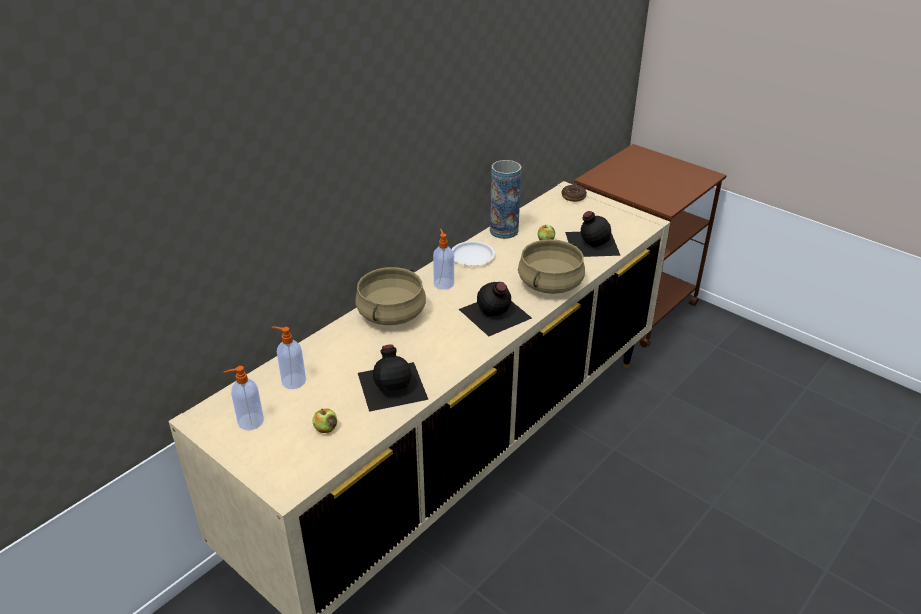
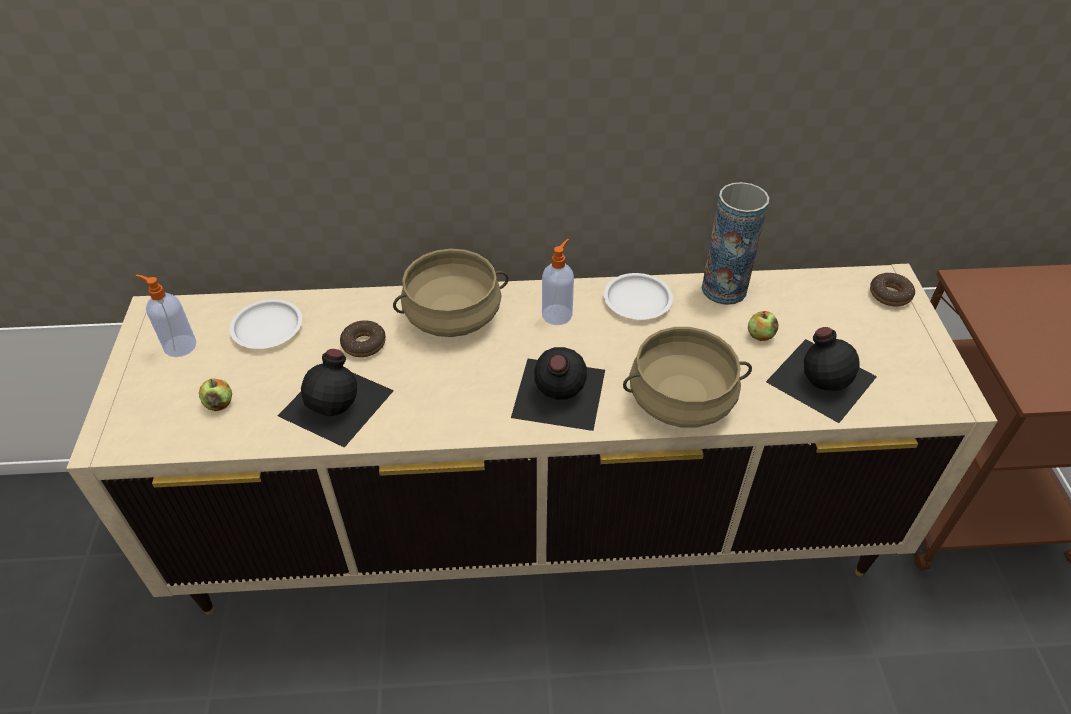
camera: 45 degrees right, 10 degrees up
(293, 381) = (267, 328): soap dispenser -> white plate
(363, 353) = (364, 344): none -> donut

